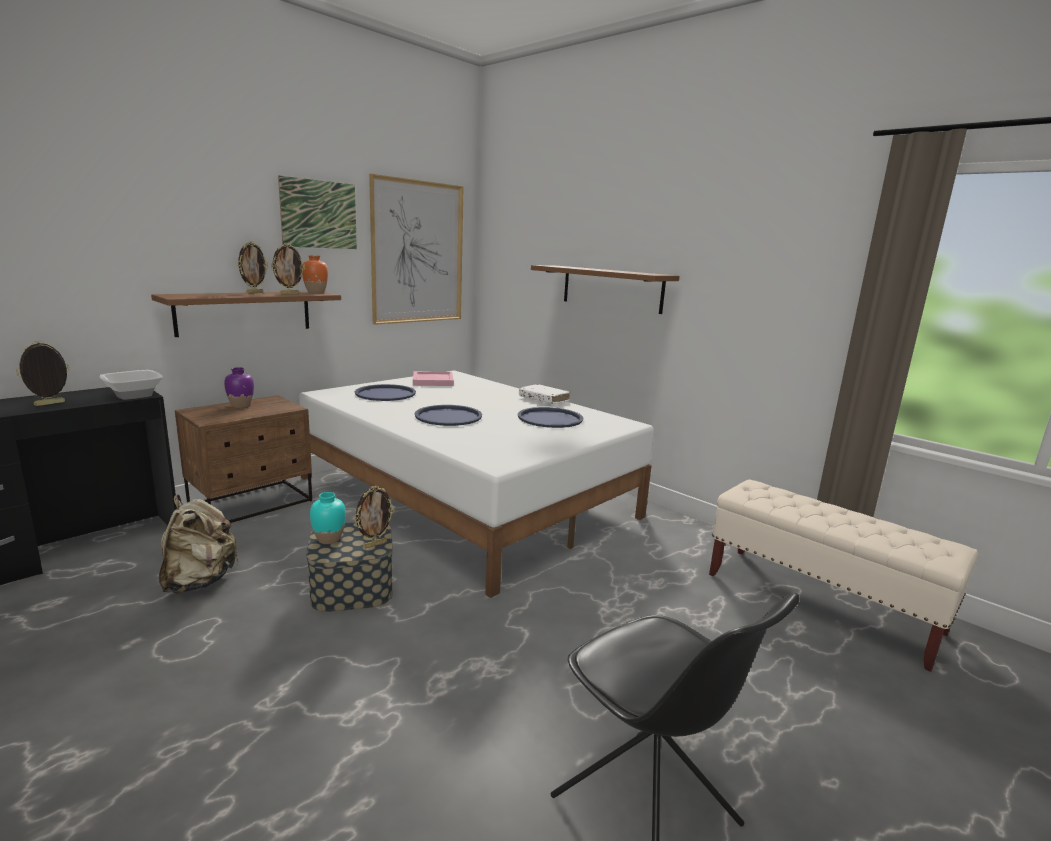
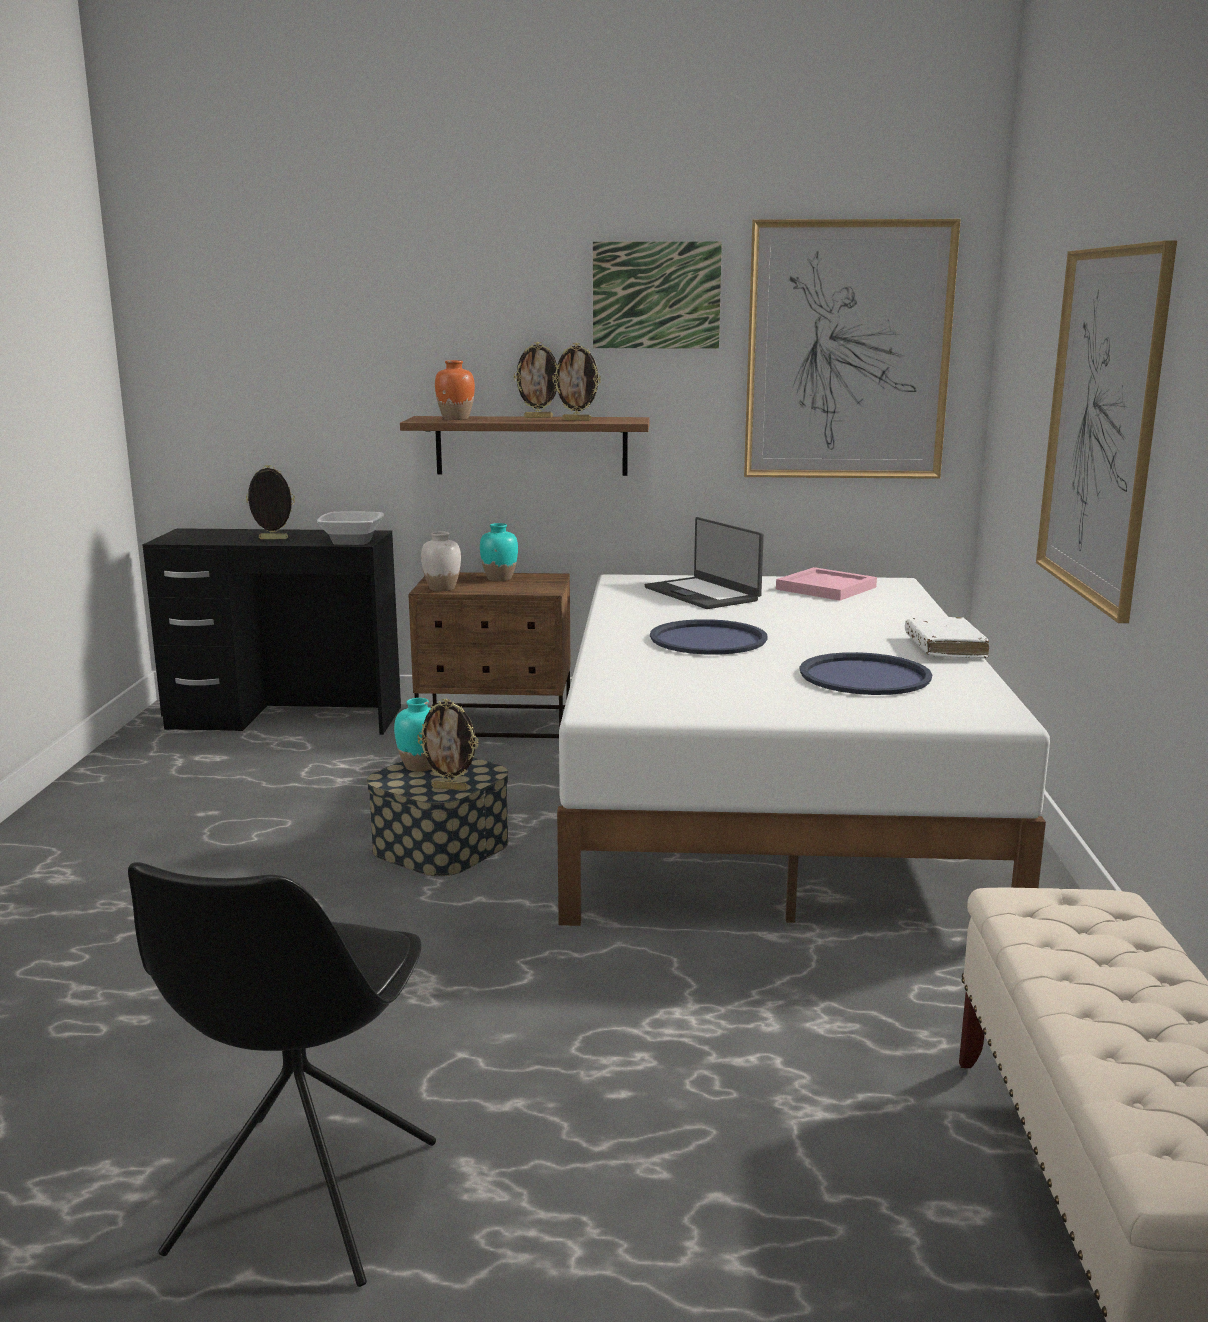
camera: 50 degrees right, 0 degrees up
(200, 581) = (329, 783): beige backpack -> none
(216, 419) = (441, 588): none -> white vase
(241, 405) = (499, 578): purple vase -> turquoise vase
(316, 292) = (628, 419): orange vase -> orange vase (456, 419)
(385, 394) = (703, 594): blue tray -> laptop
(611, 288) = (1101, 425): brown shelf -> picture

